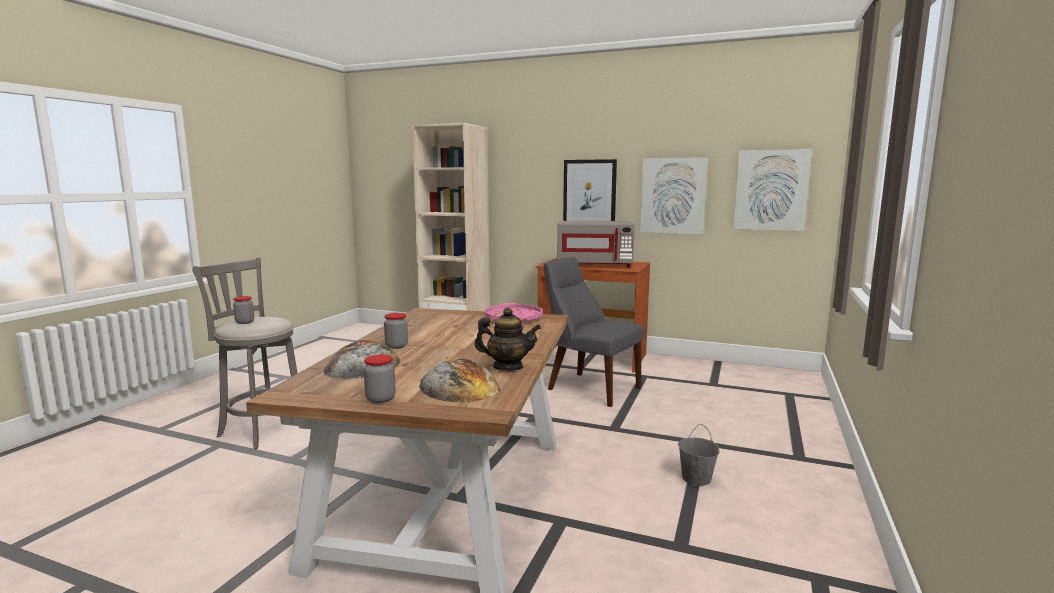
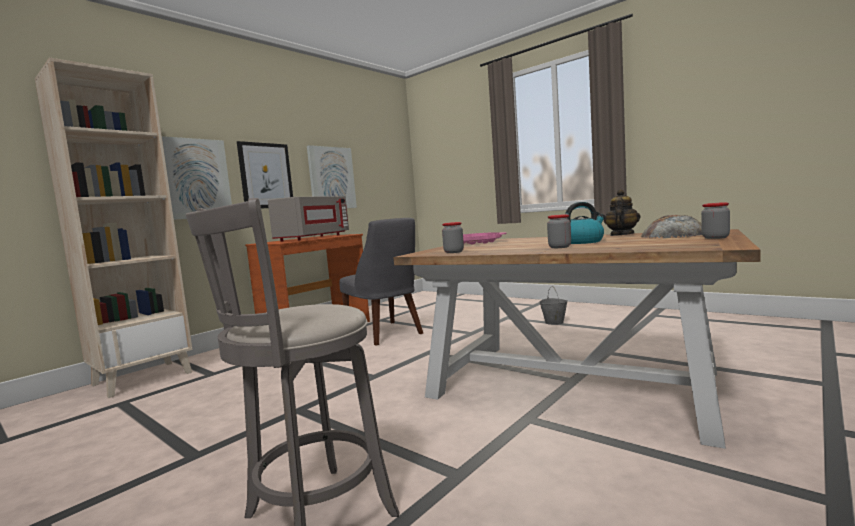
camera: 70 degrees left, 5 degrees down
(245, 322) = (295, 315): jar -> jar (453, 252)
(362, 366) = (627, 246): bread -> none
(439, 352) = (582, 242): none -> kettle
(590, 388) = (386, 334): grey chair -> grey chair turned 90 degrees counterclockwise
(771, 190) = (384, 174): picture -> picture (194, 178)

